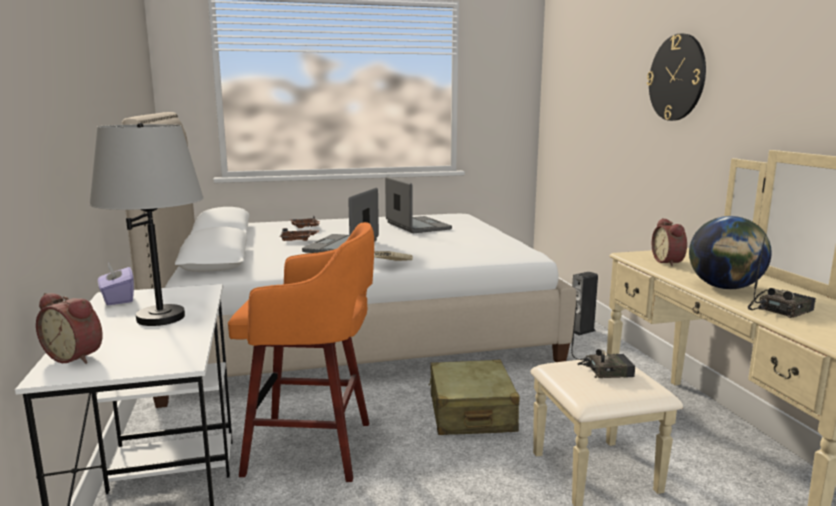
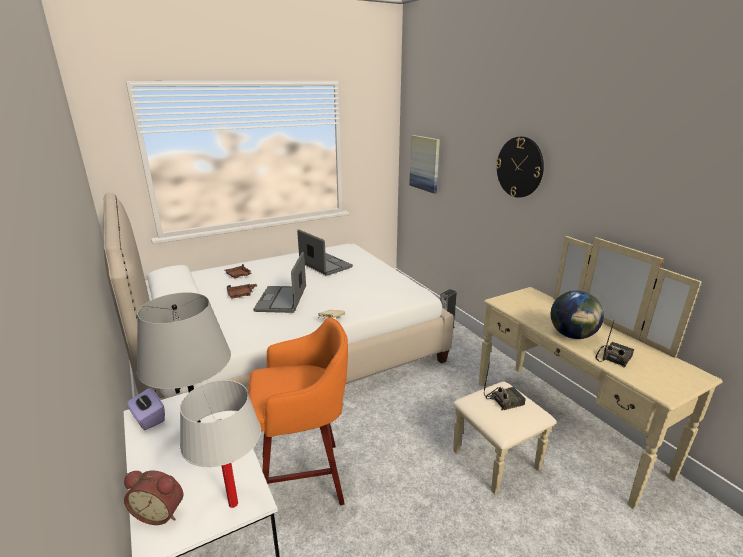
camera: 15 degrees left, 10 degrees up
(158, 361) = (233, 503): none -> white table lamp
(471, 413) = (401, 421): beige suitcase -> none
(568, 105) = (425, 163): none -> picture
(669, 262) = (526, 307): alarm clock -> none

